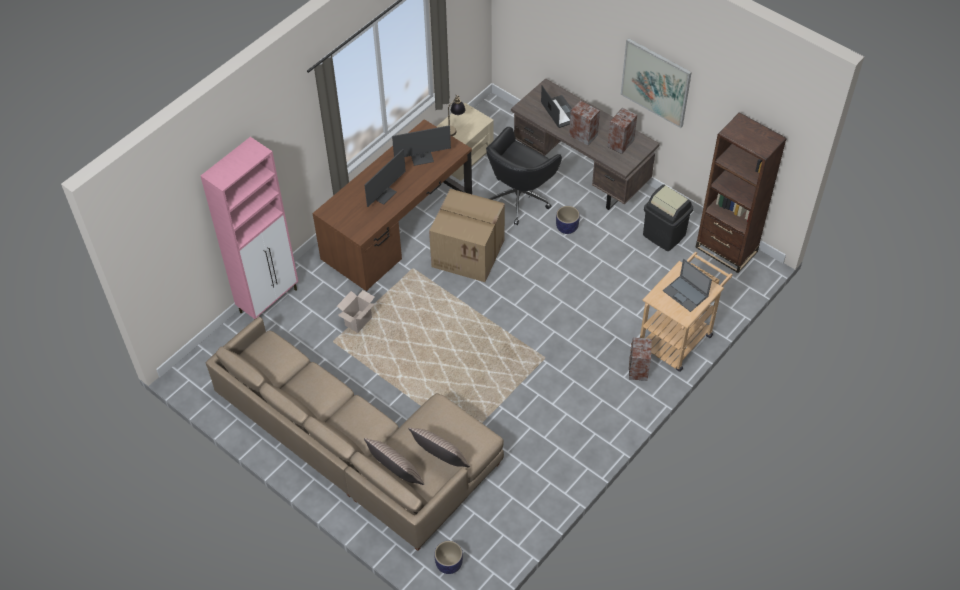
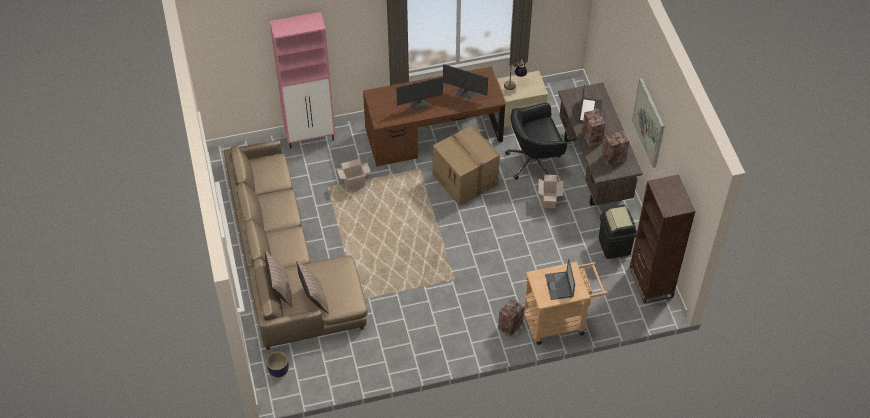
camera: 35 degrees right, 0 degrees up
(567, 227) = (549, 201): planter -> cardboard box

